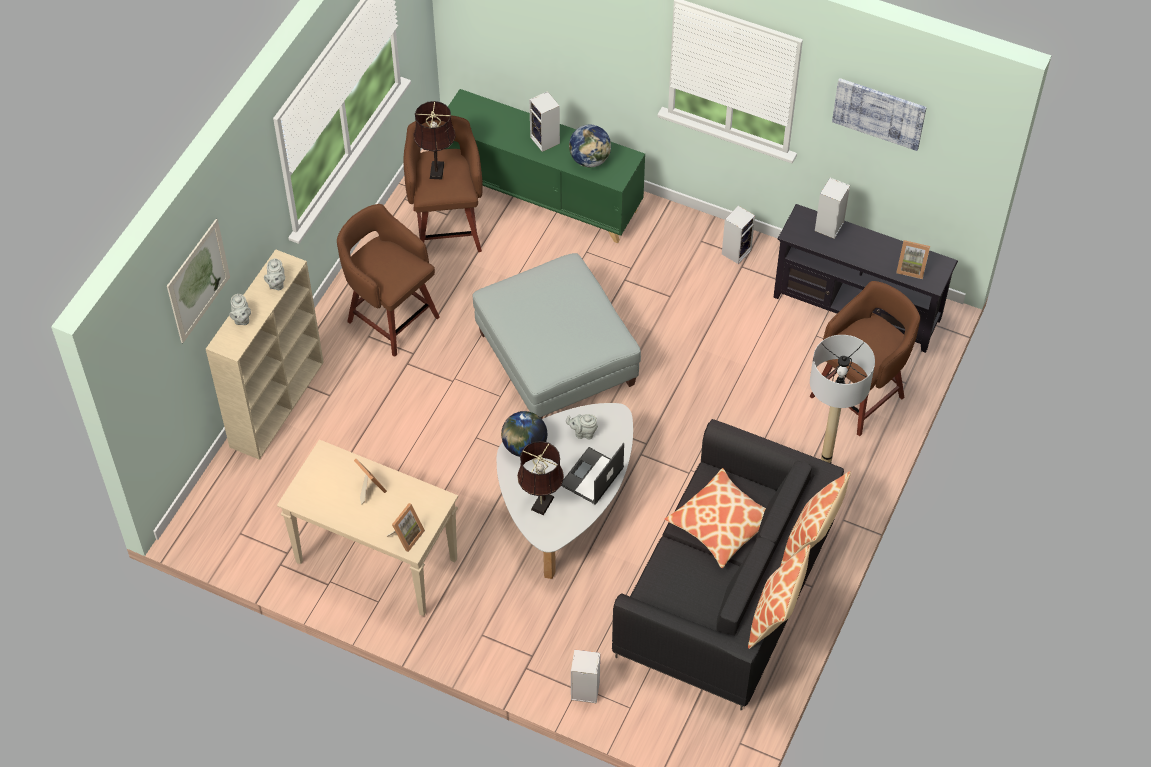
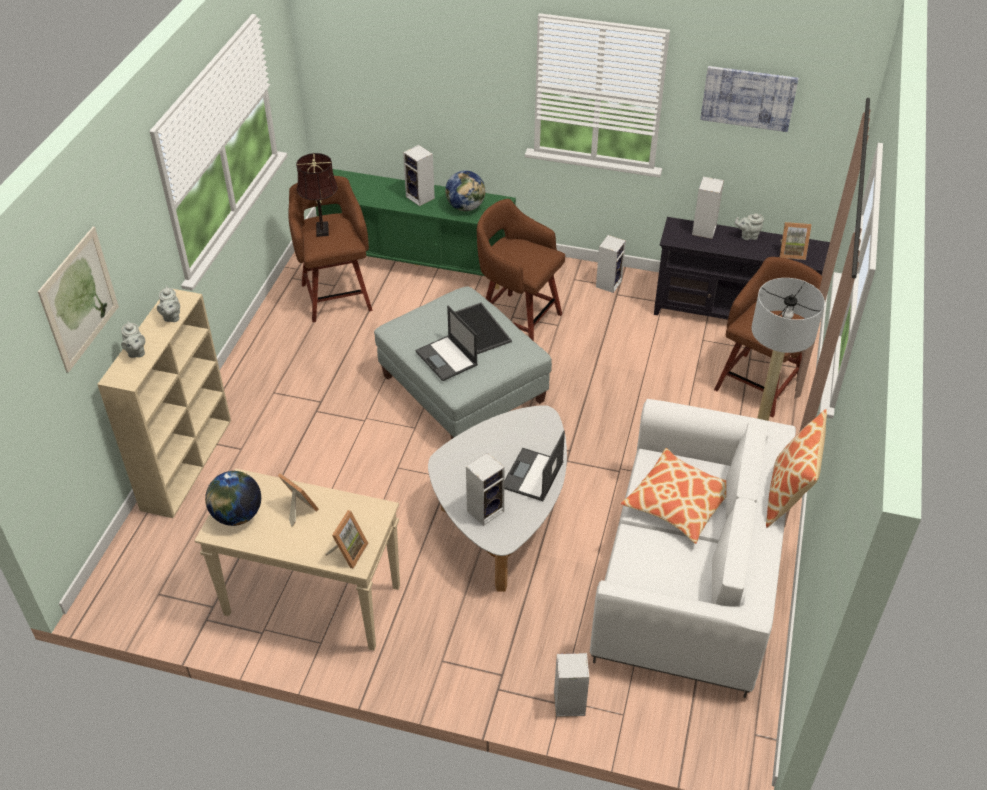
camera: 10 degrees left, 10 degrees down
(391, 317) = (294, 374): brown stool -> brown stool (518, 319)
(524, 446) = (455, 457): globe -> globe (237, 515)
(536, 339) = (447, 359): none -> laptop
(541, 505) = (486, 510): brown table lamp -> speaker
(574, 308) = (478, 328): none -> tray
(583, 433) = (513, 436): grey teapot -> grey teapot (747, 236)
(725, 590) = (689, 576): black sofa -> white sofa
(776, 616) = (779, 578): pillow -> none

